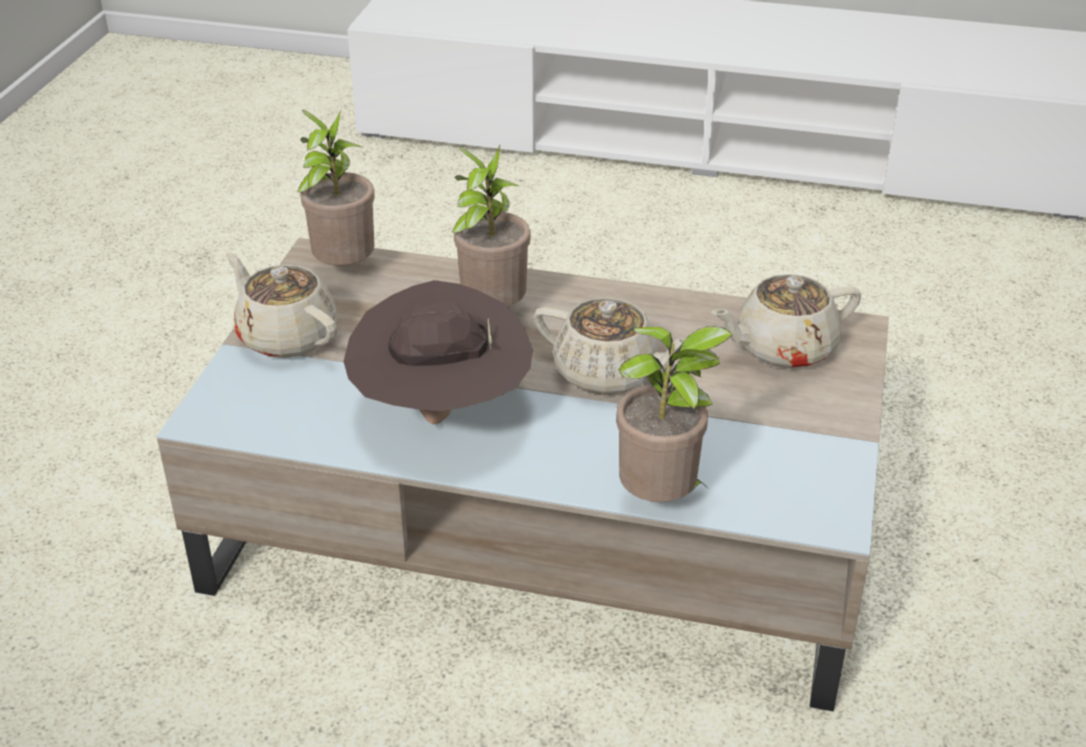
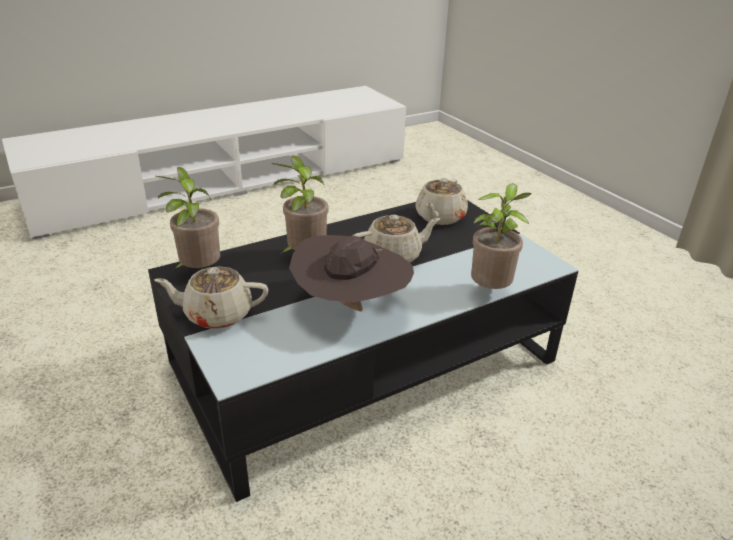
camera: 45 degrees left, 5 degrees down
(543, 526) = (364, 361): beige coffee table -> black coffee table

